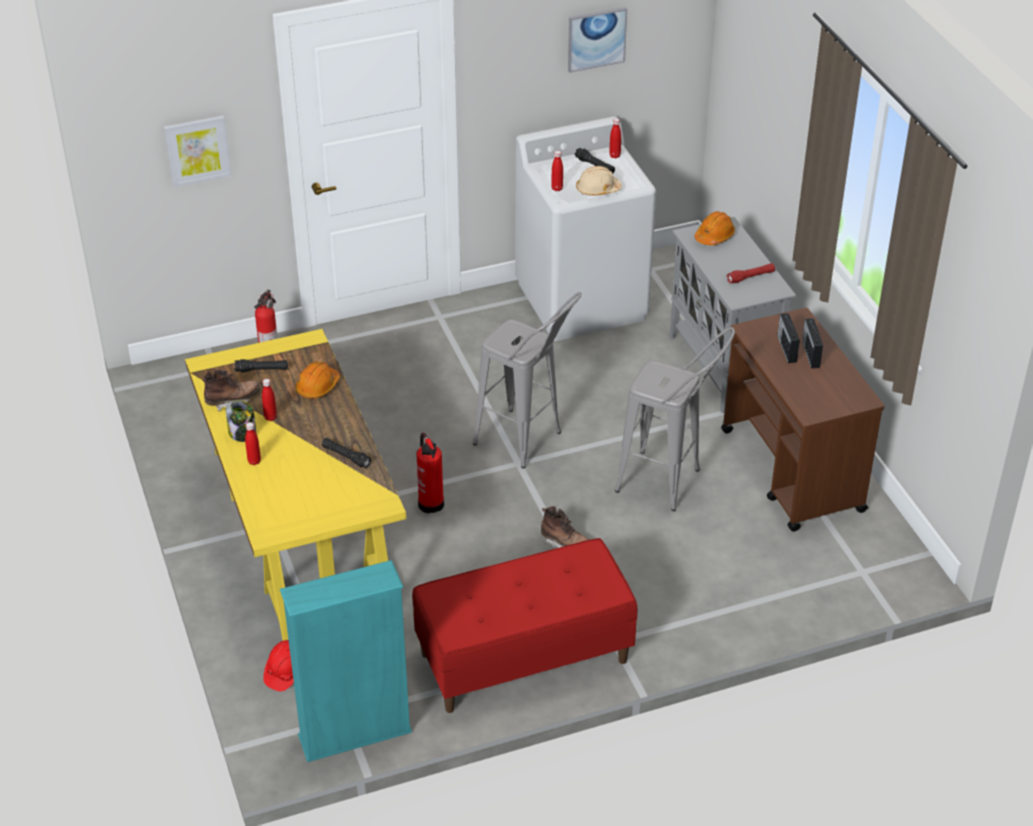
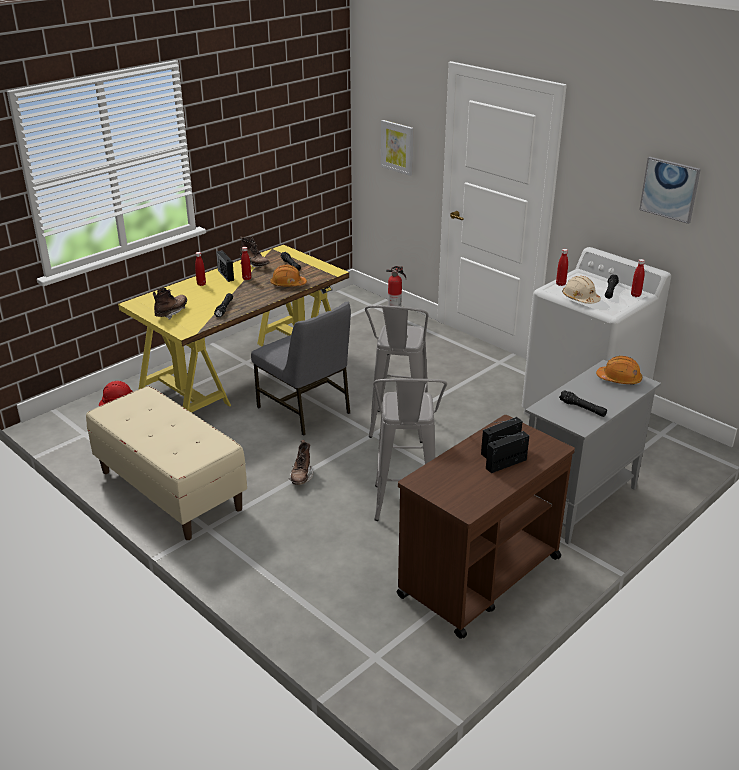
camera: 65 degrees right, 10 degrees down
(243, 433) = (225, 275): jar -> radio
(322, 505) = (171, 313): none -> brown boot
(355, 734) = (70, 442): turquoise bookcase -> none
(431, 502) = (305, 410): fire extinguisher -> grey chair
(524, 658) = (169, 490): red bench -> beige bench
(750, 277) = (582, 408): red flashlight -> black flashlight

